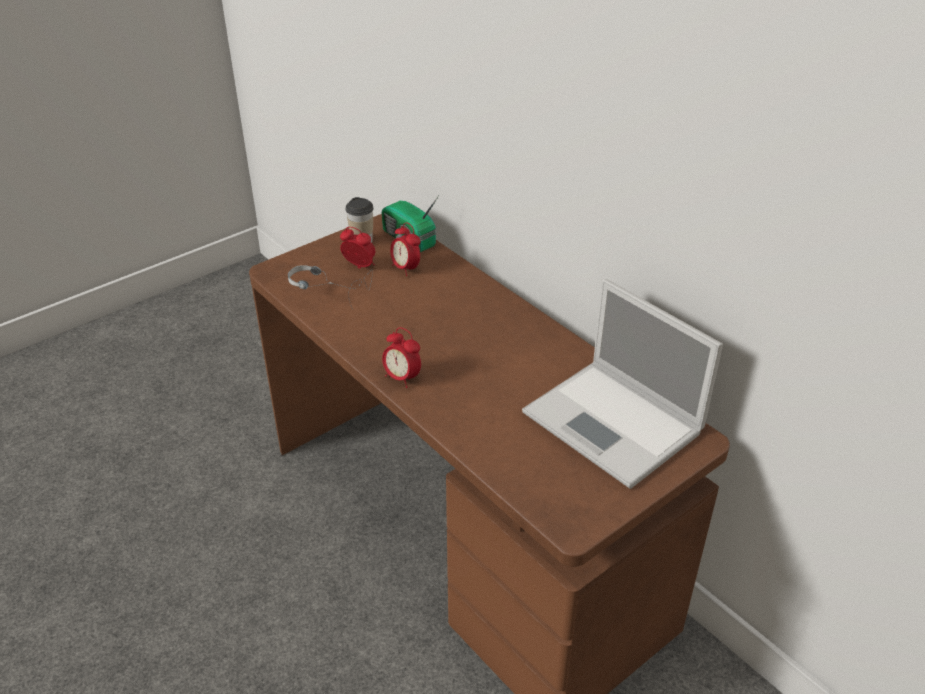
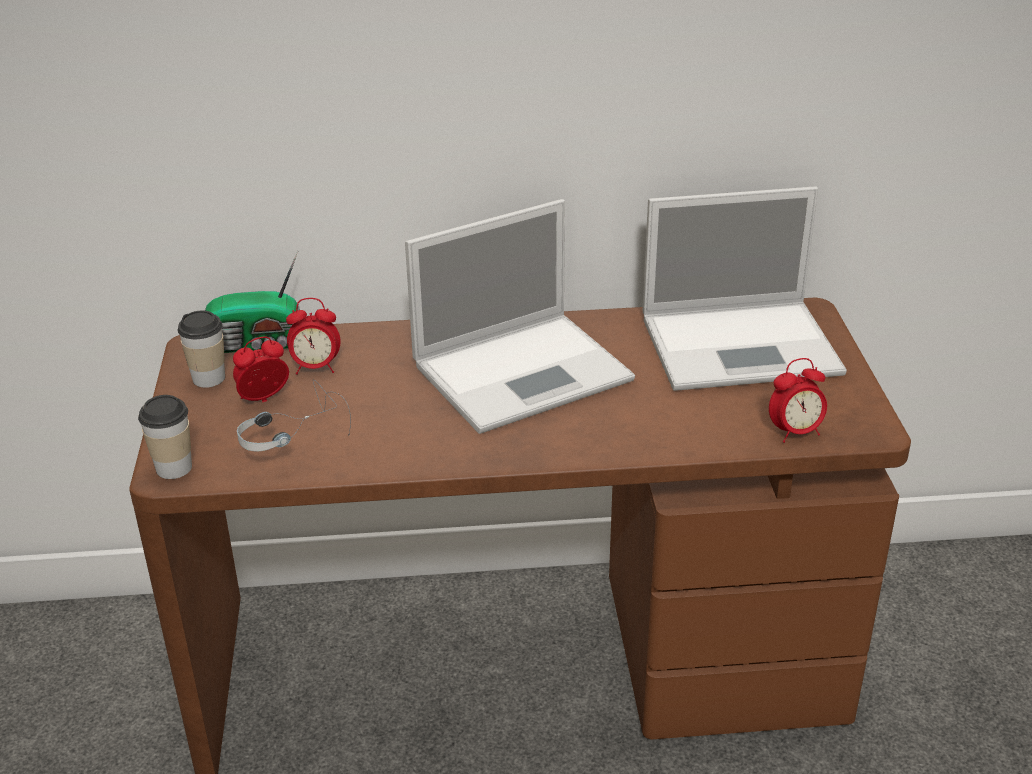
camera: 55 degrees left, 5 degrees down
(277, 269) = (174, 467): none -> cup
(402, 378) = (527, 448): alarm clock -> alarm clock (795, 432)
(481, 343) = (525, 371): none -> laptop

